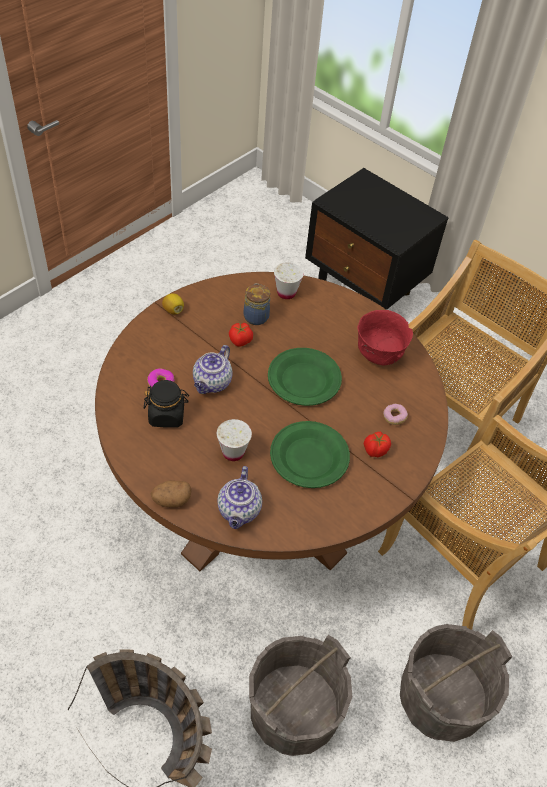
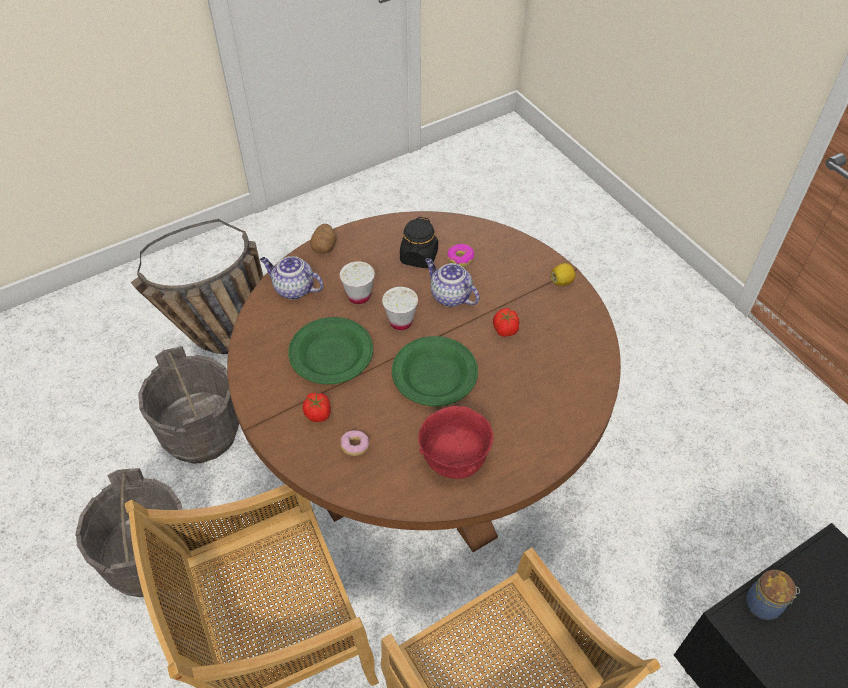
camera: 110 degrees right, 0 degrees up
(256, 316) = (542, 351): jar -> jar (764, 604)
(286, 293) = (578, 389): white cup -> white cup (400, 322)

